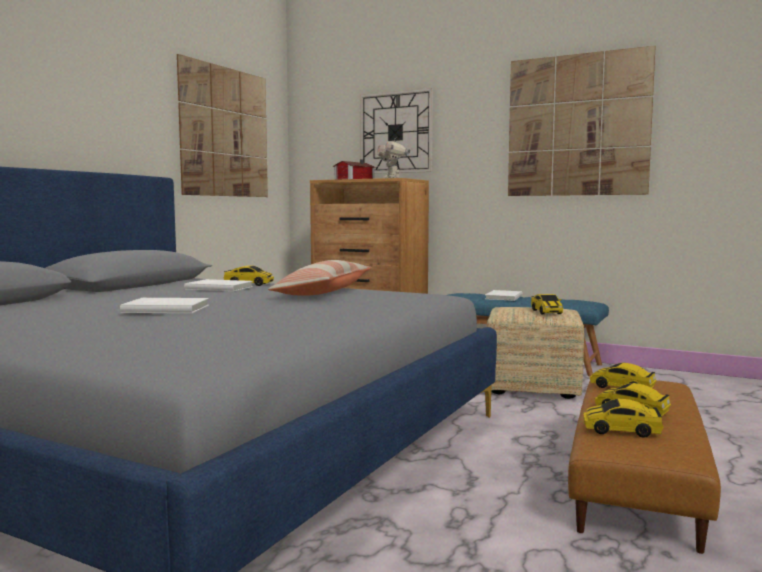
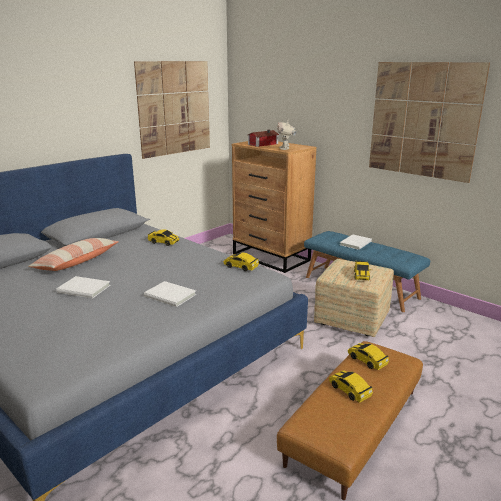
camera: 15 degrees right, 15 degrees up
(219, 287) = (140, 248): white book -> white book (170, 294)
(324, 292) = (197, 263): pillow -> pillow (76, 262)
(396, 132) = (296, 107): wall clock -> none
(621, 430) = (325, 411): toy car -> toy car (241, 267)

